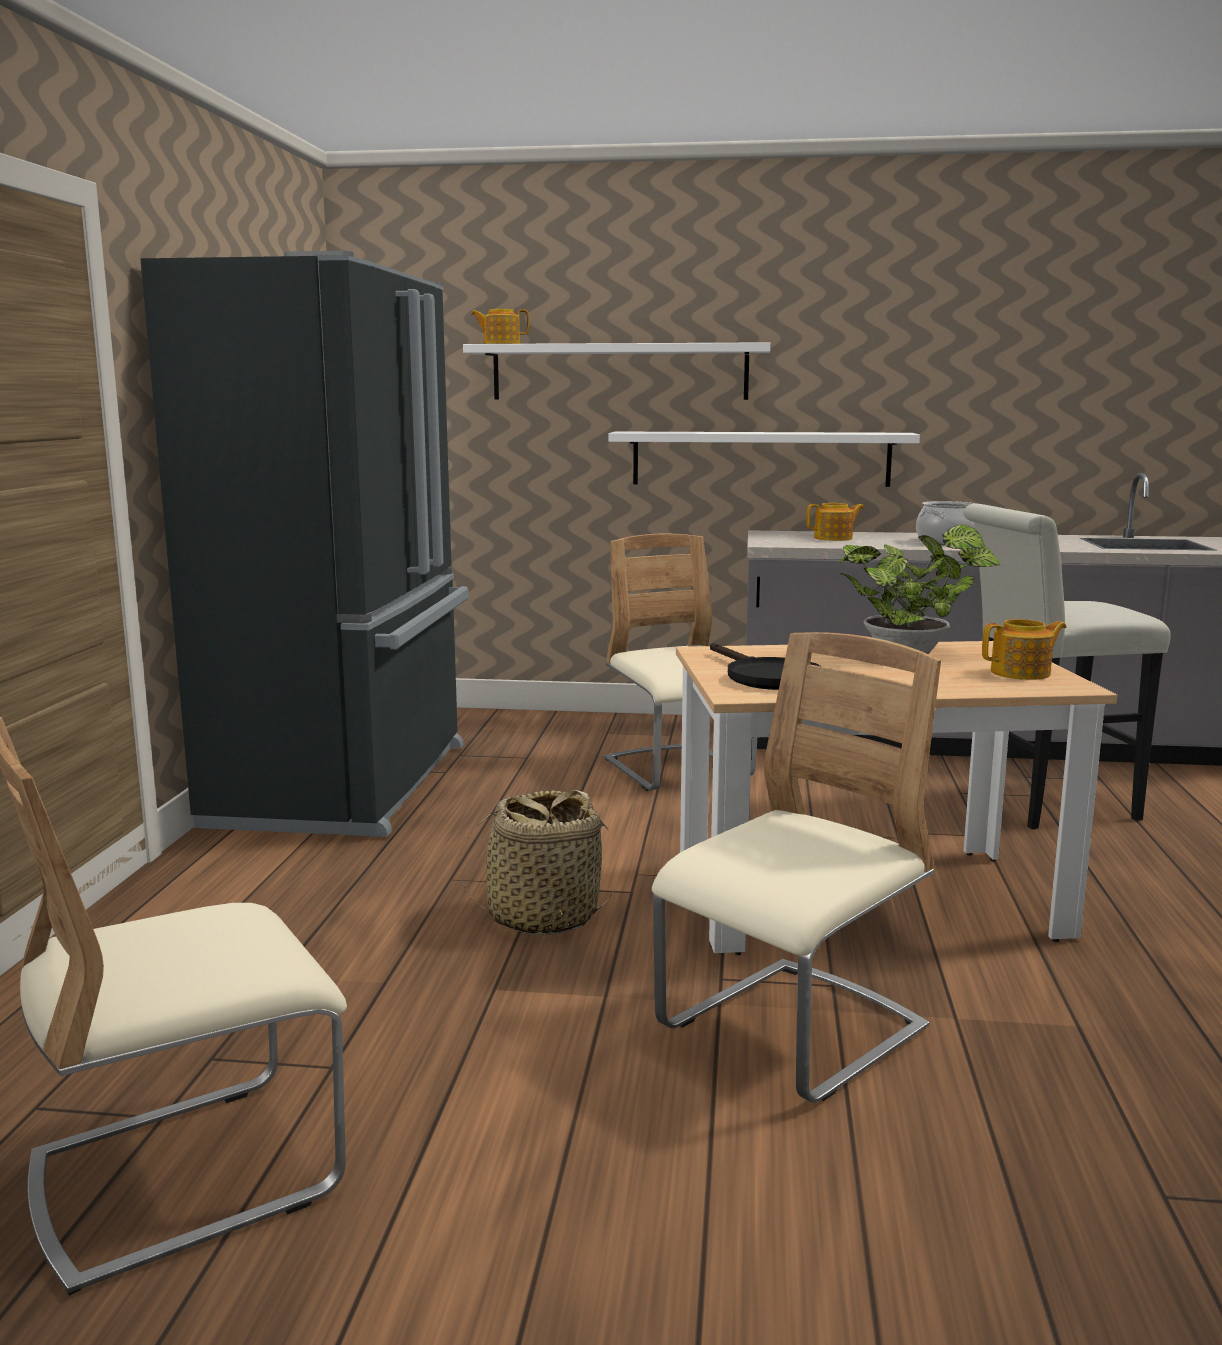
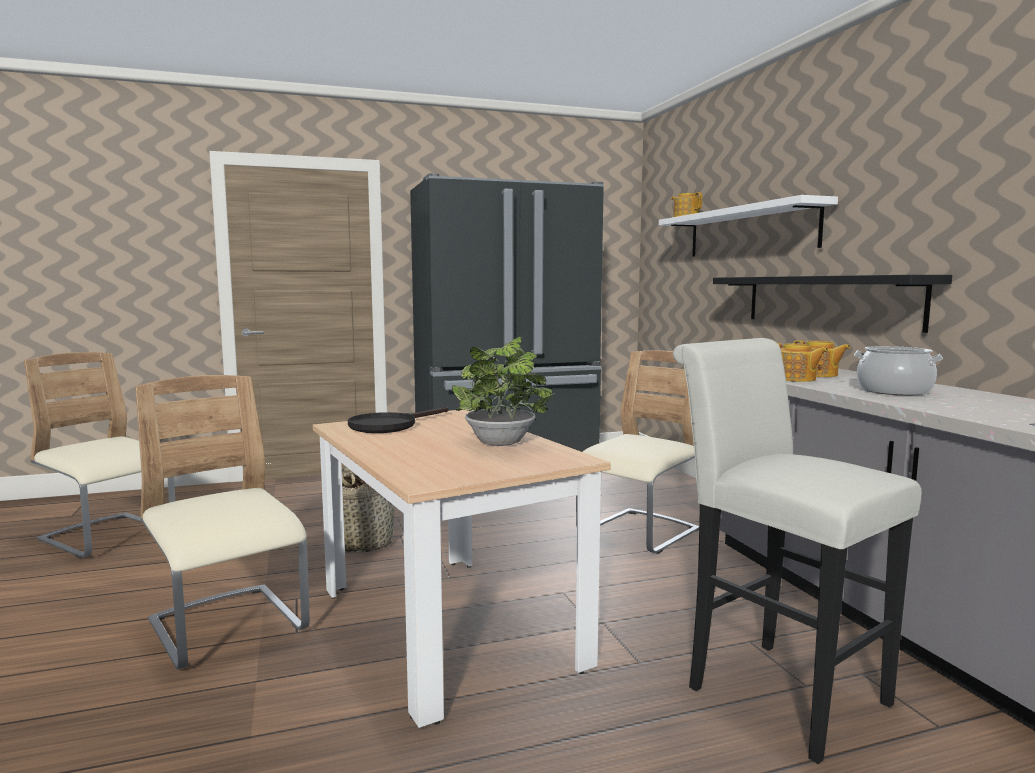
camera: 65 degrees right, 5 degrees down
(760, 458) = (827, 300): white shelf -> black shelf
(792, 1032) = (228, 628): beige chair -> beige chair turned 150 degrees counterclockwise
(1022, 673) = (464, 469): teapot -> teapot (795, 379)

